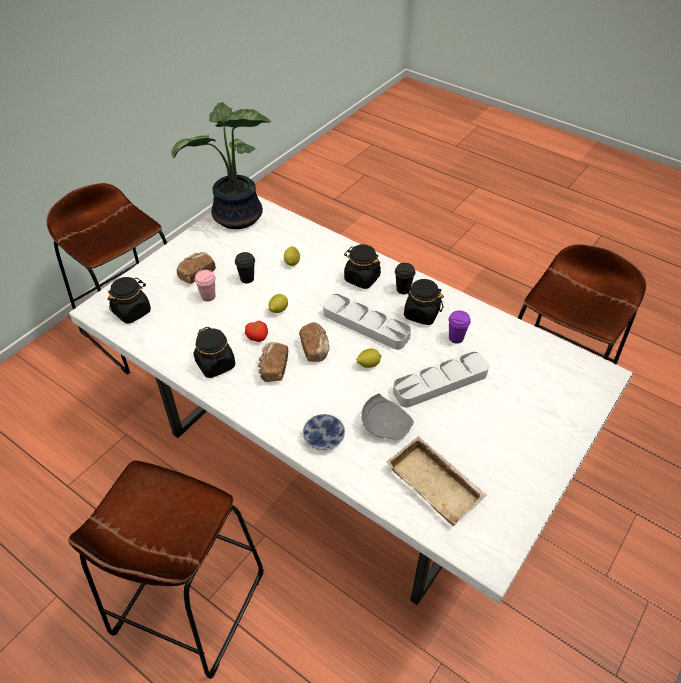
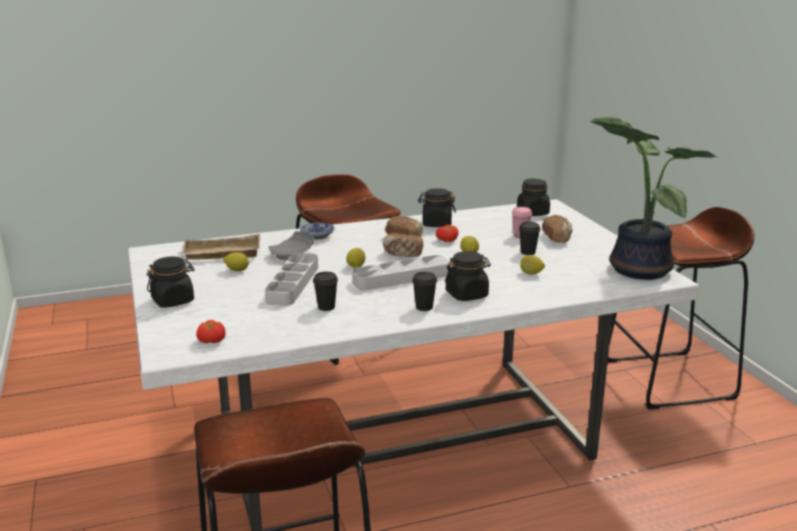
camera: 125 degrees right, 25 degrees down
(421, 314) = (379, 303): black jar -> black jar (173, 300)
(455, 441) = (237, 270): none -> lemon
(456, 338) = (326, 307): purple cup -> black cup
(565, 366) = (211, 341): none -> tomato

